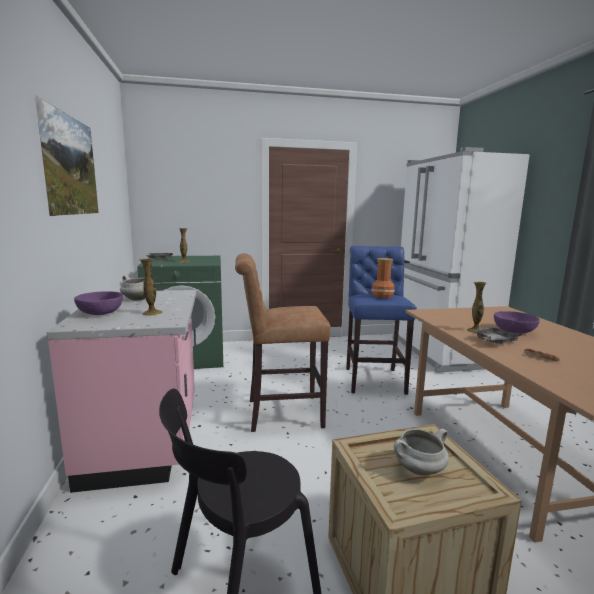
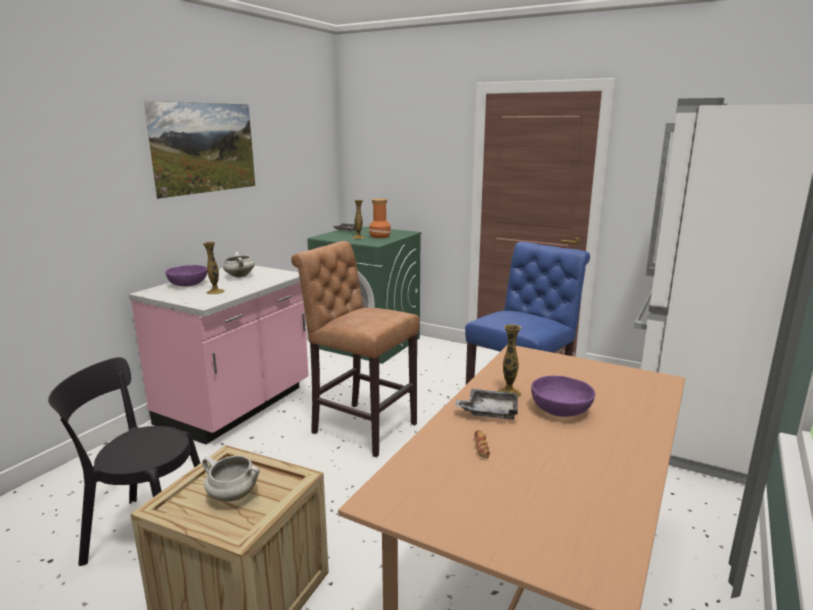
camera: 40 degrees right, 5 degrees up
(382, 296) = (516, 319): vase -> vase (379, 236)

